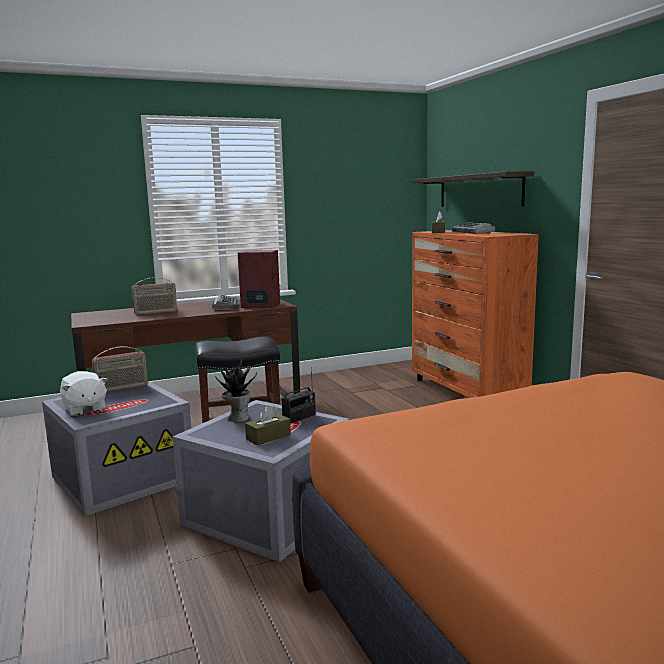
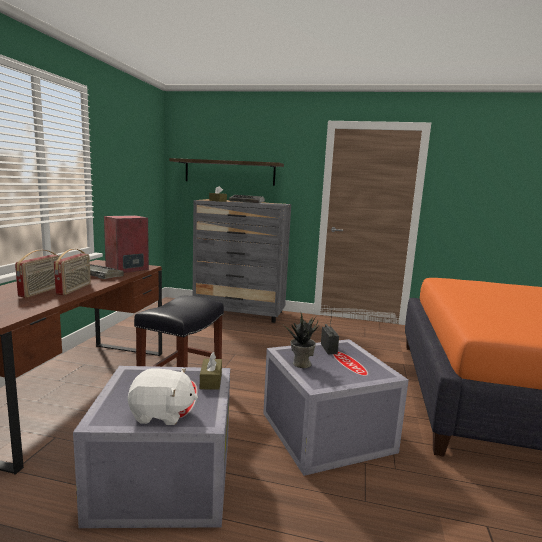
camera: 55 degrees left, 0 degrees up
(122, 388) = (126, 381): radio -> radio (74, 289)
(268, 437) = (356, 367): brown tissue box -> brown tissue box (211, 380)
(467, 391) = (240, 312): orange dresser -> grey dresser

